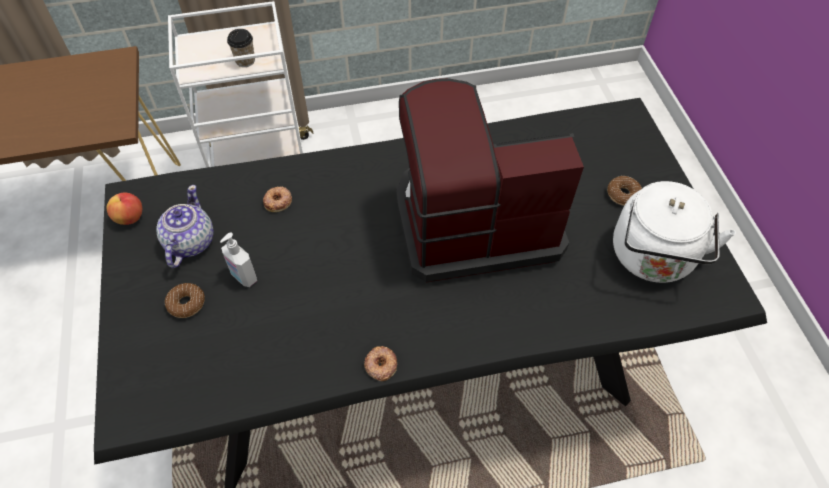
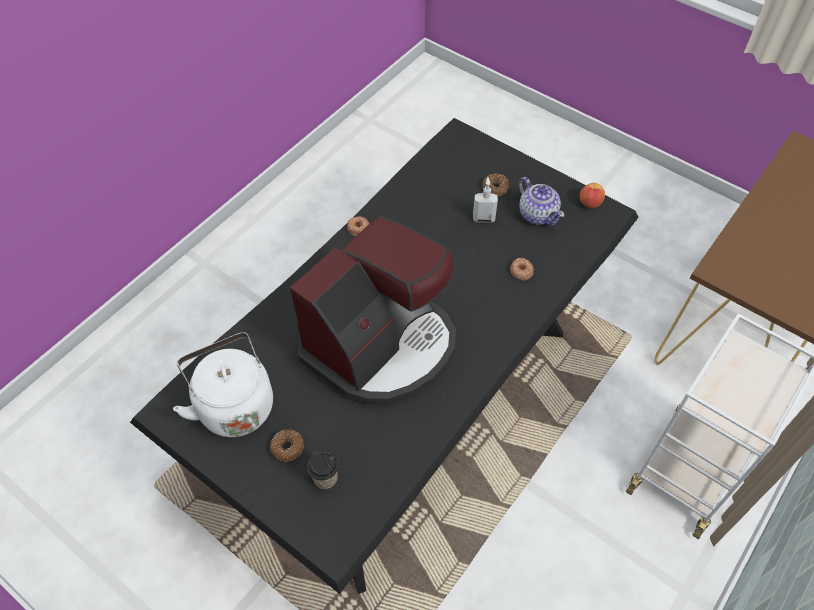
camera: 140 degrees right, 0 degrees up
(245, 61) = (721, 389): cup -> cup (325, 478)

